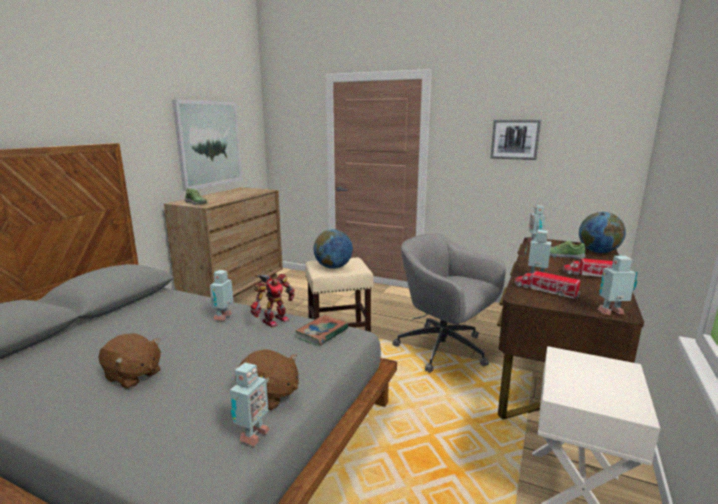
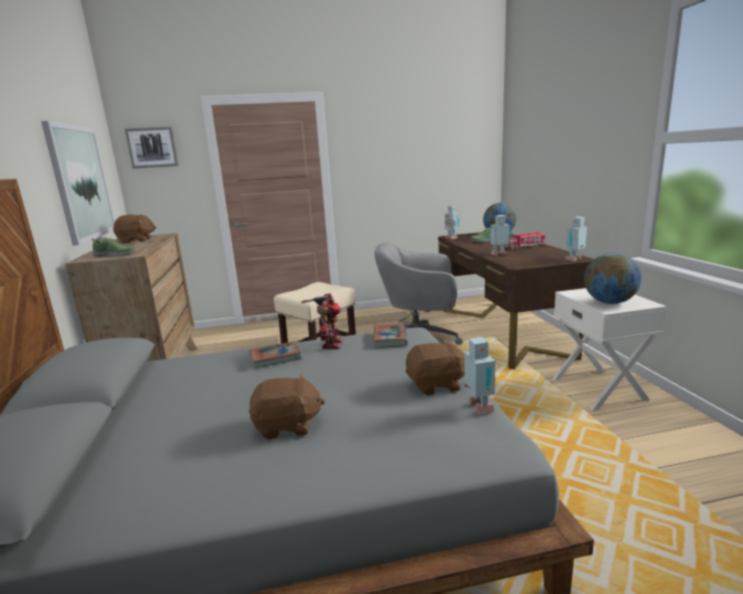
camera: 35 degrees left, 0 degrees up
(224, 317) = (275, 358): toy robot -> book
(240, 192) = (136, 240): none -> brown plush toy
(333, 267) = (312, 293): globe -> globe (609, 302)
(515, 139) = (406, 155): picture -> picture (152, 147)
(545, 291) = (520, 259): toy truck -> none

